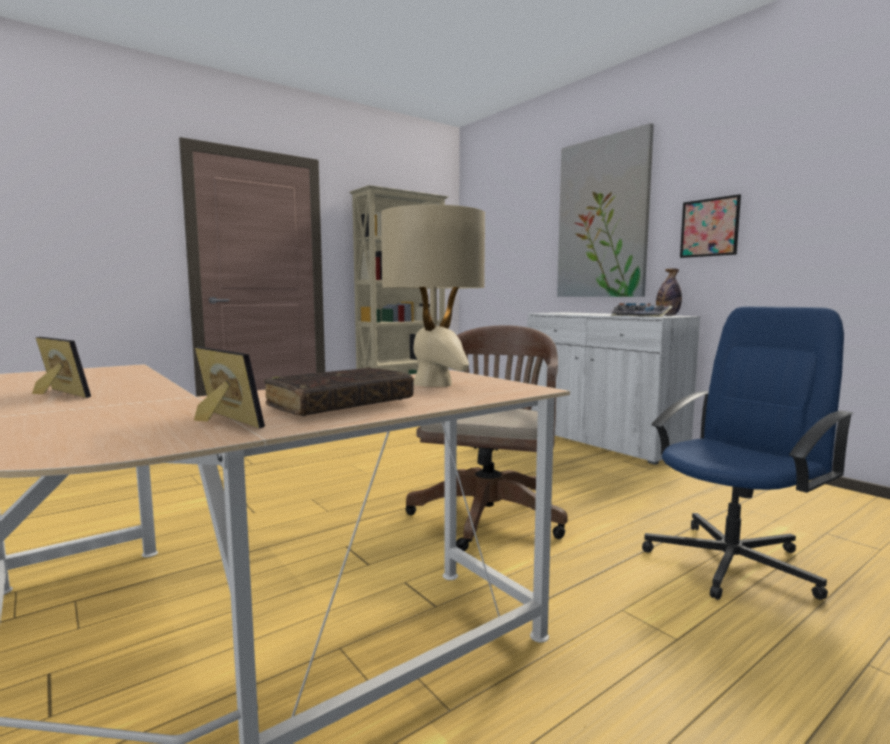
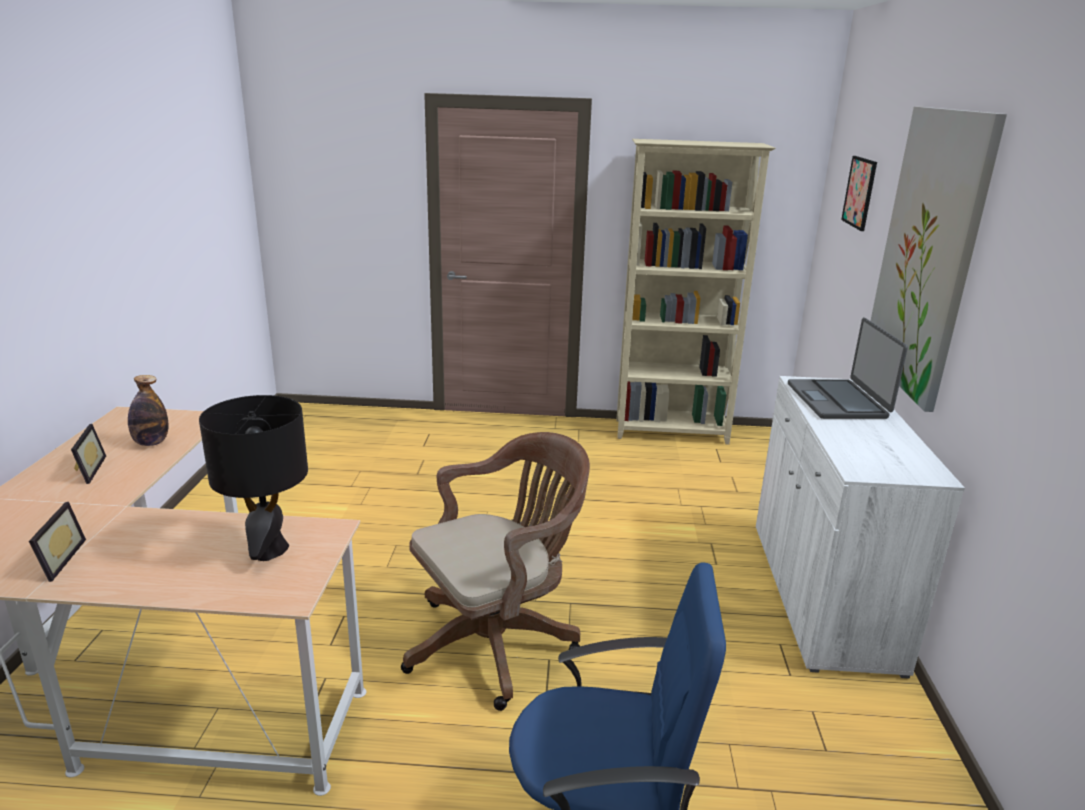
camera: 40 degrees right, 15 degrees up
(340, 405) = (141, 565): brown book -> none
(433, 383) = (269, 550): beige table lamp -> black table lamp
(577, 313) = (838, 401): none -> laptop
(641, 316) = (856, 457): keyboard -> none
(667, 315) = (918, 465): bottle -> bottle (151, 443)
(709, 227) = (1013, 346): picture -> picture (859, 192)

